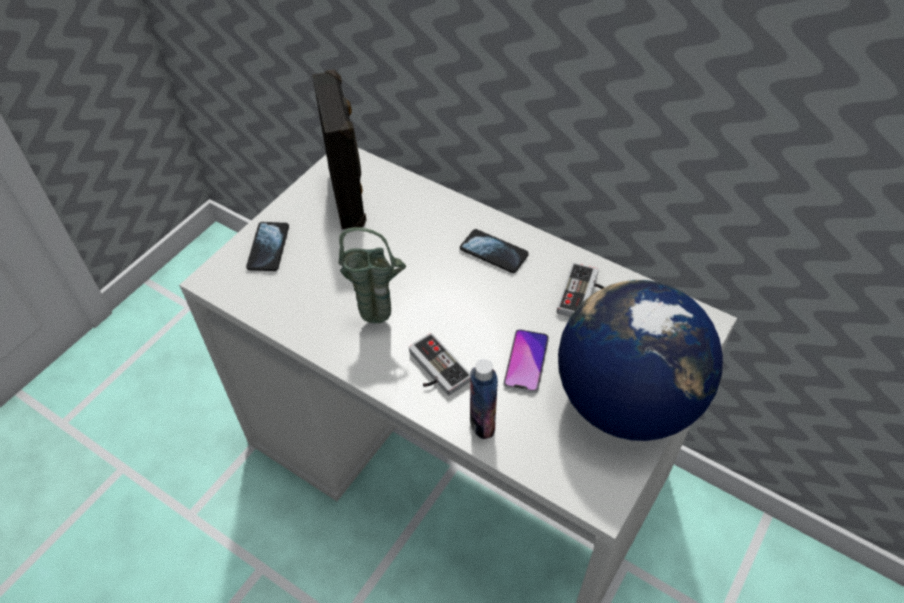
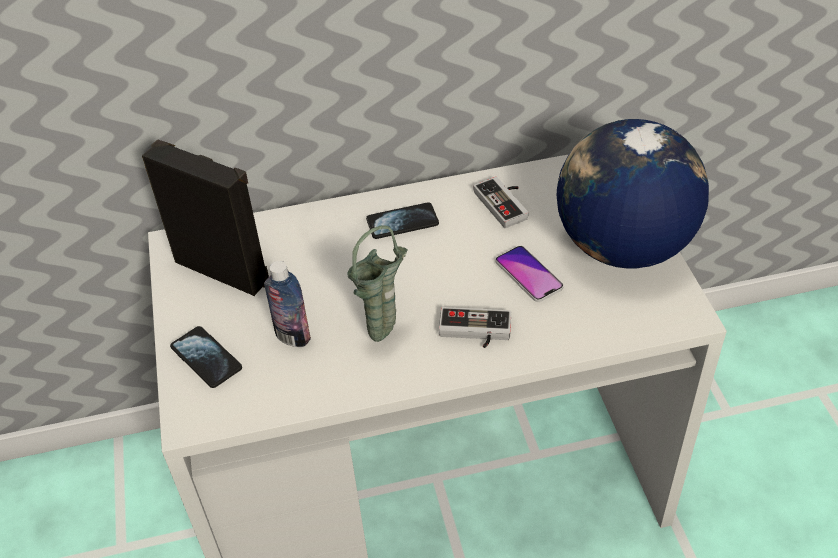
camera: 45 degrees left, 5 degrees down
(482, 423) = (555, 336): bottle -> bottle (293, 336)

